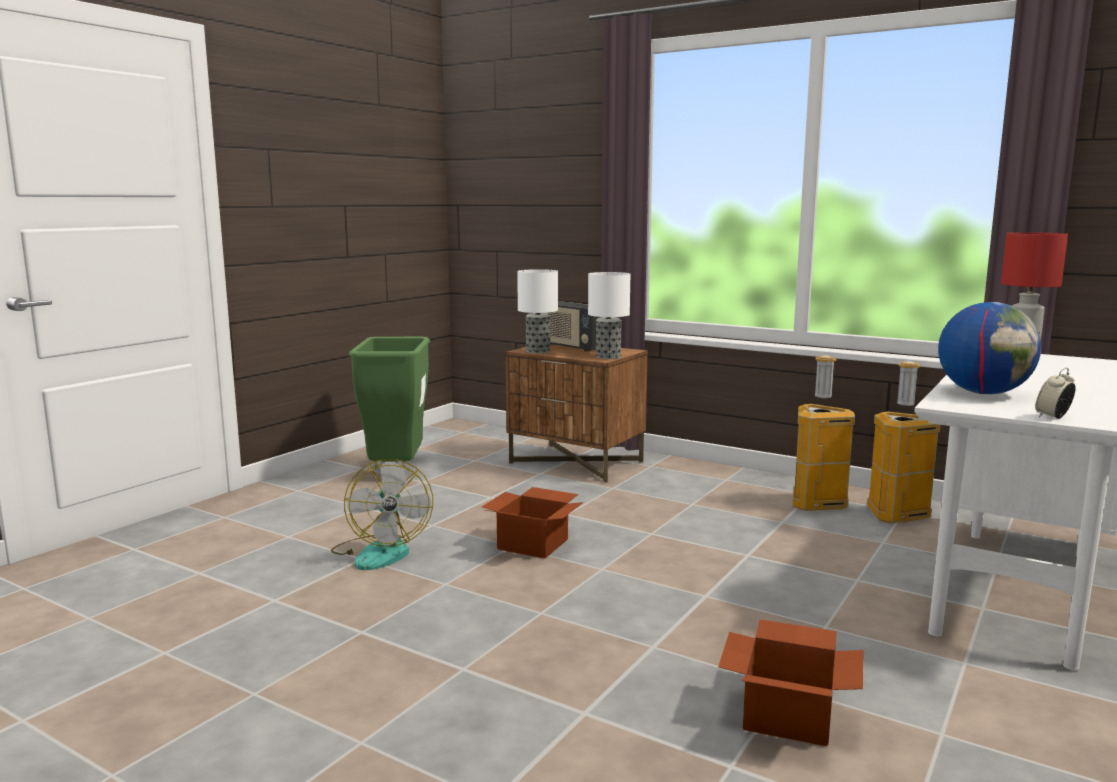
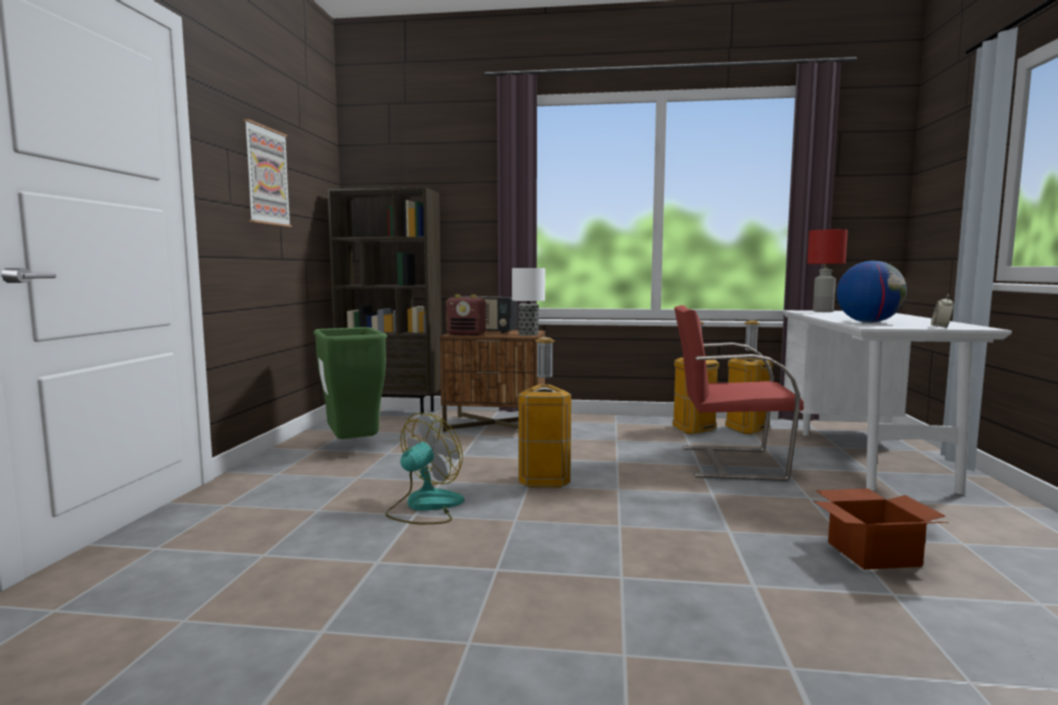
camera: 25 degrees left, 5 degrees down
(323, 169) = (266, 176): none -> picture
(381, 551) = (424, 507): fan -> fan turned 105 degrees counterclockwise
(485, 432) = (392, 413): none -> brown bookcase
(534, 544) = (544, 481): cardboard box -> trash can
(538, 351) = (466, 334): table lamp -> radio
(792, 559) = (728, 462): none -> red chair

